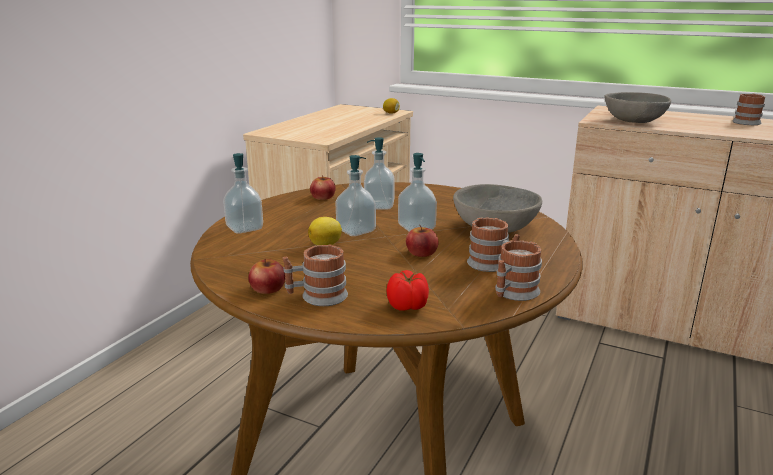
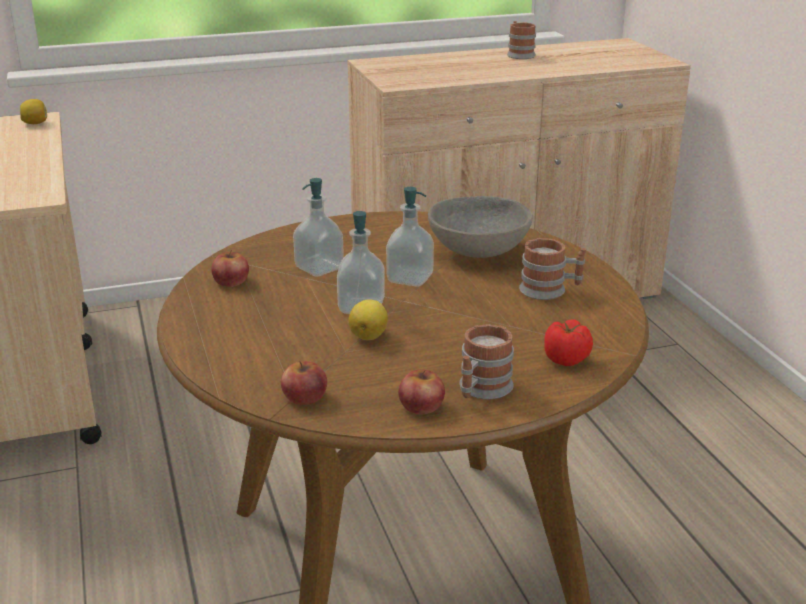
camera: 45 degrees left, 5 degrees up
(244, 228) = (235, 357): soap dispenser -> none
(421, 252) = (470, 303): apple -> apple (304, 397)
(513, 293) = (612, 309): mug -> none
(634, 121) = (431, 77): grey bowl -> none

